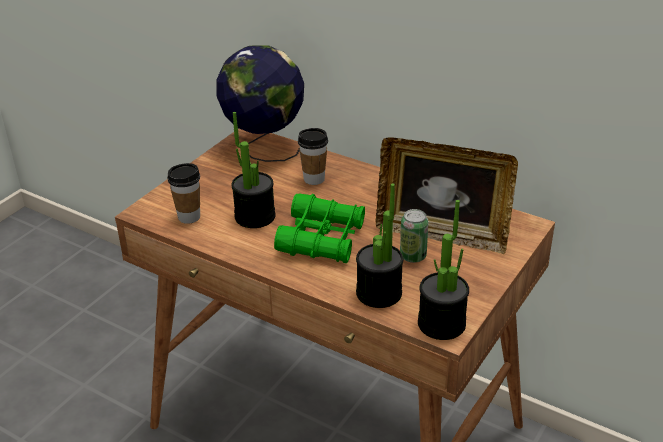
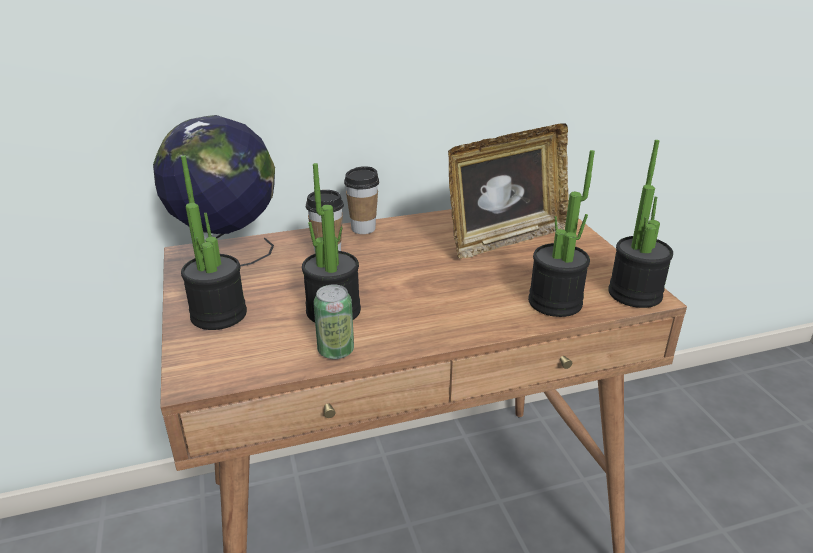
camera: 50 degrees left, 5 degrees down
(189, 217) = (262, 351): cup -> cup (363, 229)
(203, 184) = (219, 314): none -> potted plant
(322, 239) = (429, 292): green binoculars -> none
(413, 256) = (520, 263): can -> can (336, 351)

